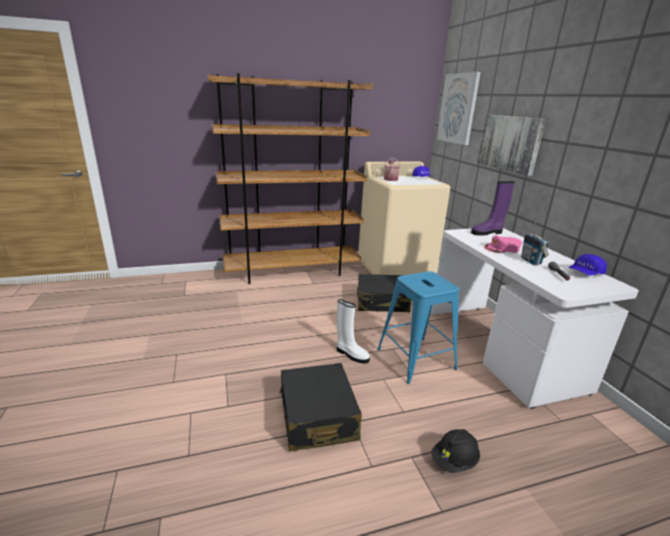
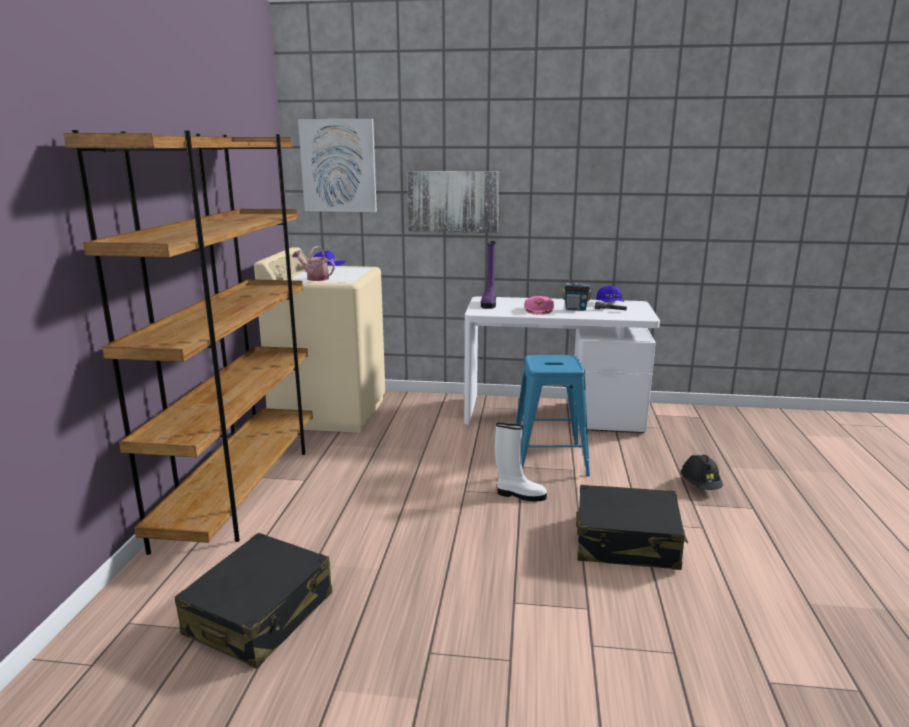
camera: 65 degrees left, 5 degrees down
(351, 354) = (519, 495): white boot -> white boot turned 45 degrees clockwise
(382, 302) = (412, 444): black suitcase -> black suitcase (260, 614)

